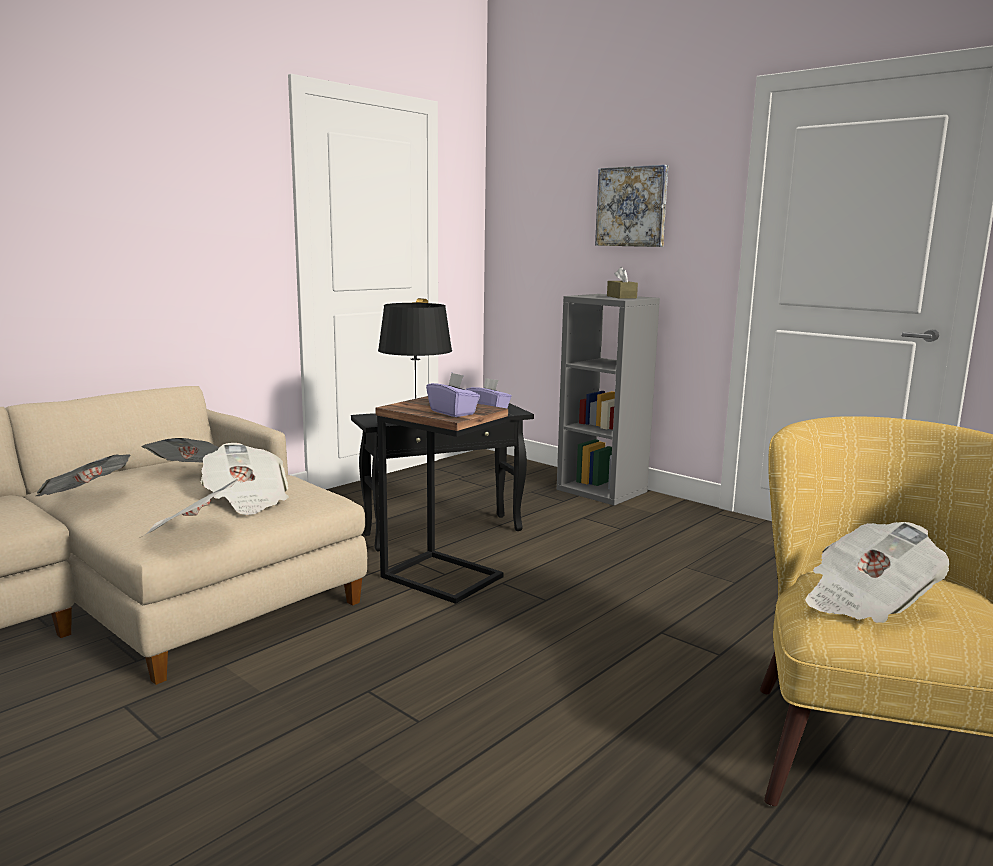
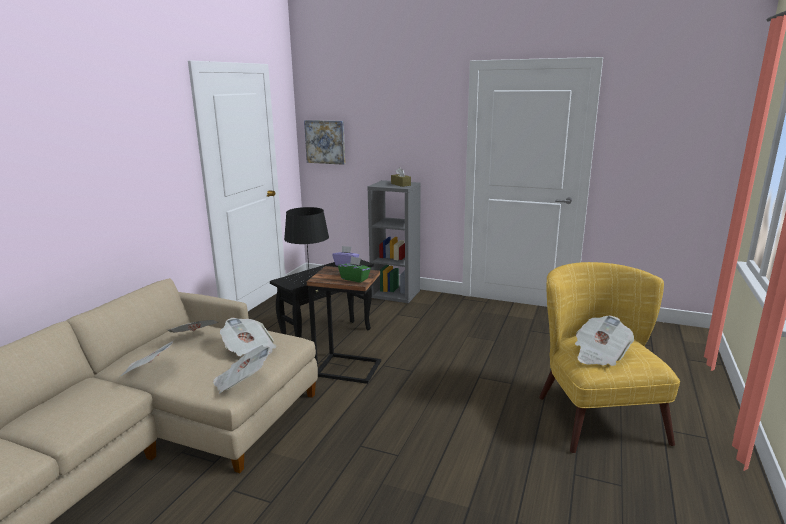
camera: 20 degrees left, 5 degrees up
(453, 412) = (355, 279): purple tissue box -> green tissue box
(632, 207) = (398, 129): picture -> picture (325, 142)

